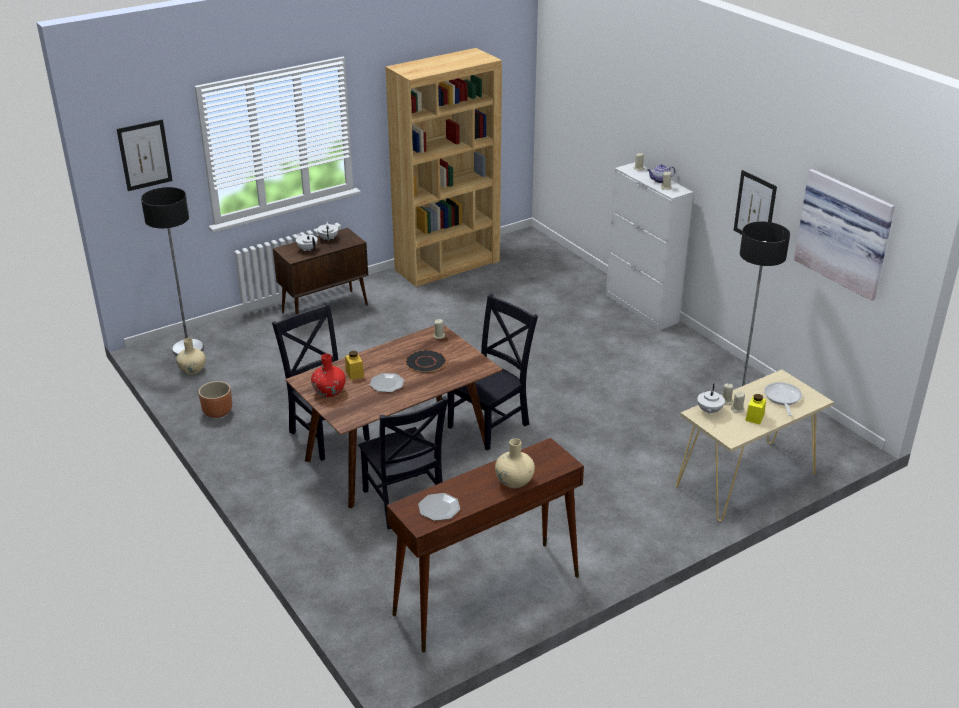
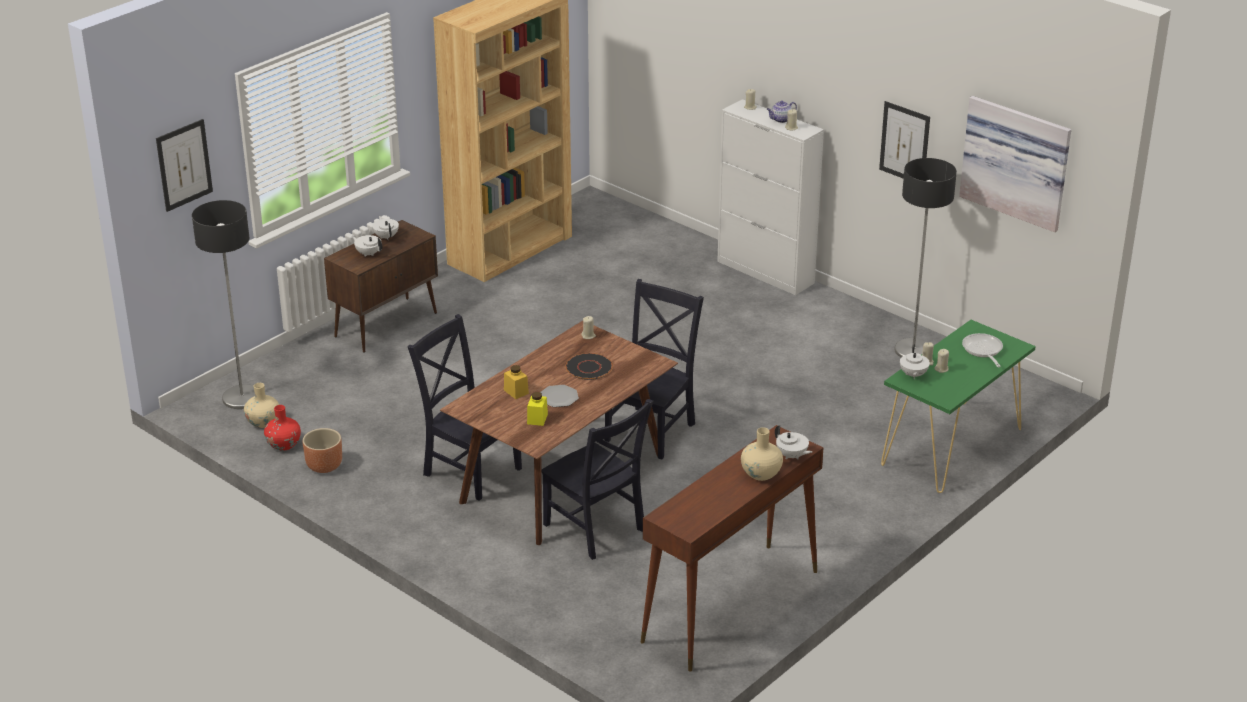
camera: 15 degrees left, 0 degrees up
(329, 392) = (499, 415): red vase -> red vase (283, 445)
(439, 508) = (698, 511): plate -> none
(550, 469) = (791, 456): none -> white teapot
(745, 481) = (951, 447): beige console table -> green console table
(754, 417) = (962, 374): yellow jar -> yellow jar (537, 419)

